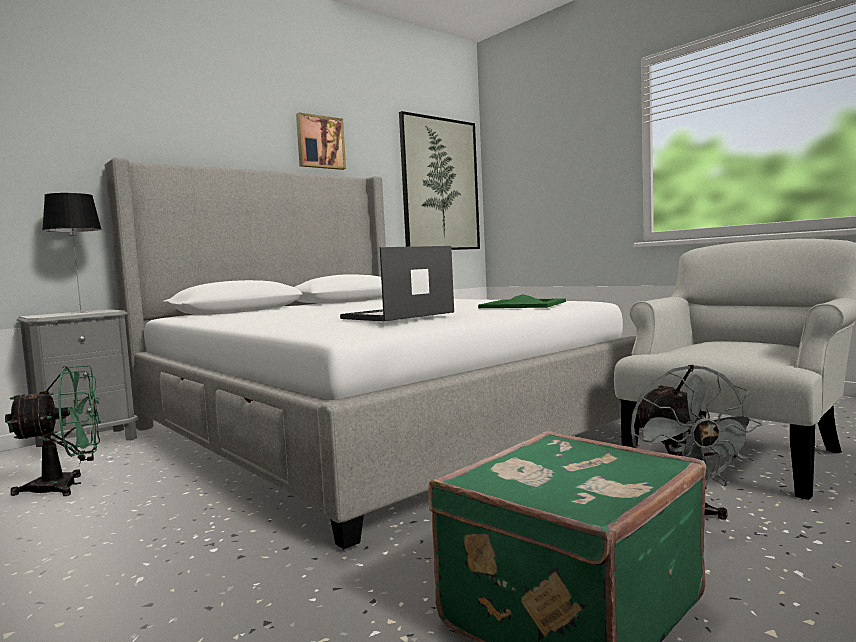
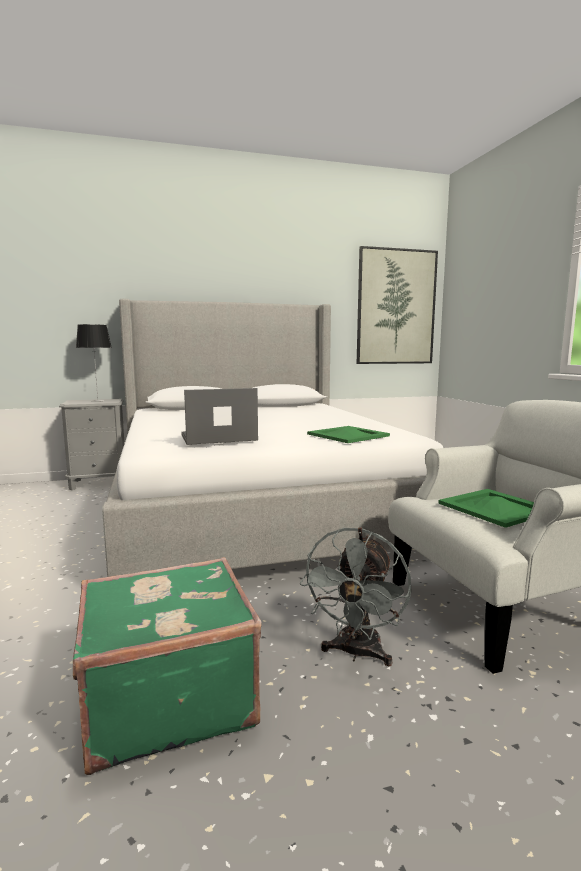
camera: 25 degrees right, 5 degrees up
(67, 486) = (54, 513): green fan -> none
(320, 142) = (284, 277): picture -> none
(733, 346) = (495, 507): none -> green tray

